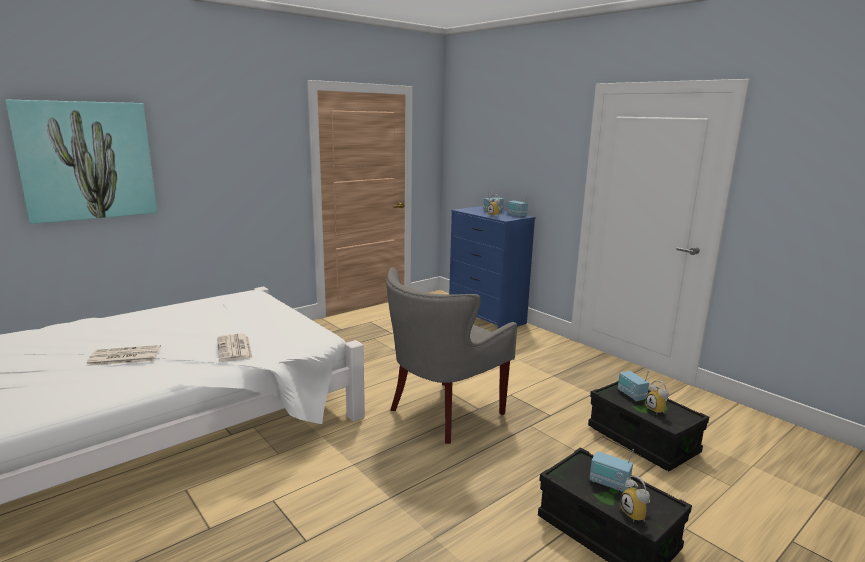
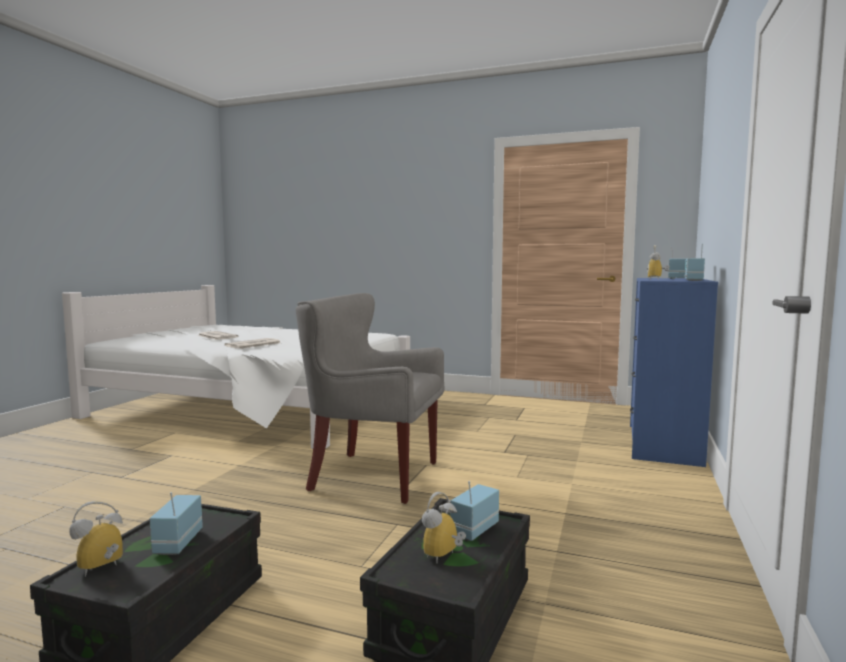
camera: 60 degrees right, 10 degrees down
(87, 161) = (315, 219): picture -> none

